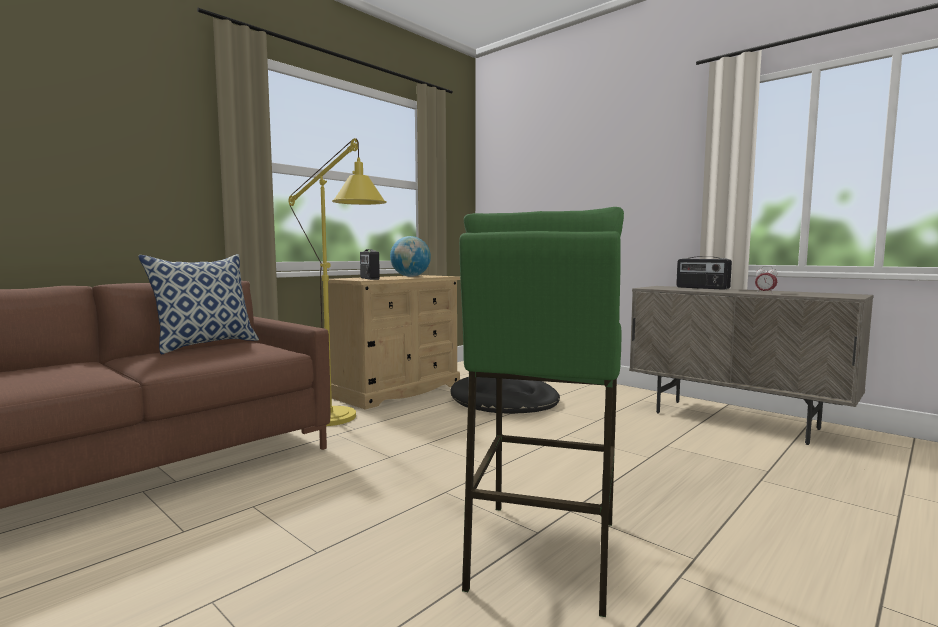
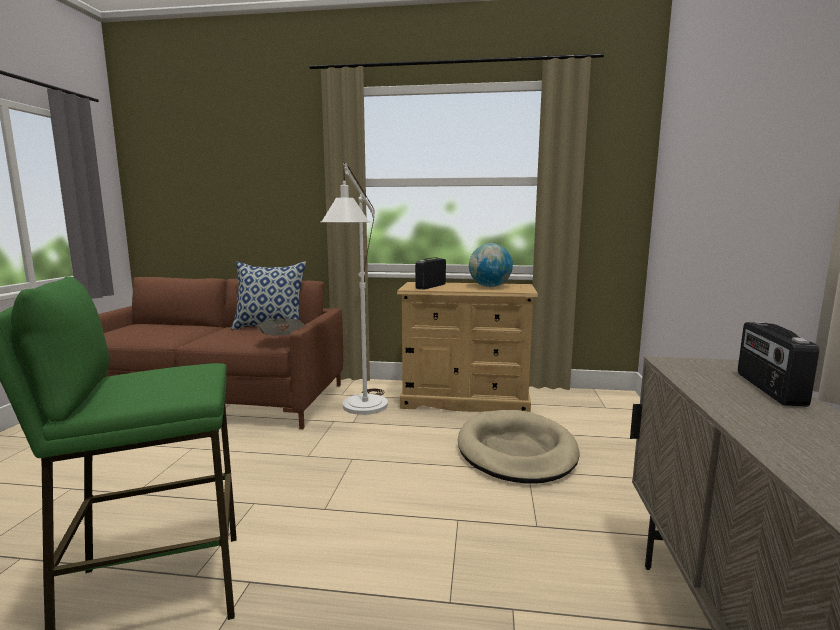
camera: 55 degrees right, 5 degrees up
(283, 347) = (282, 341): none -> newspaper
(338, 421) = (361, 411): yellow floor lamp -> white floor lamp
(504, 400) = (516, 451): black dog bed -> beige dog bed
(765, 293) = (777, 443): alarm clock -> none

